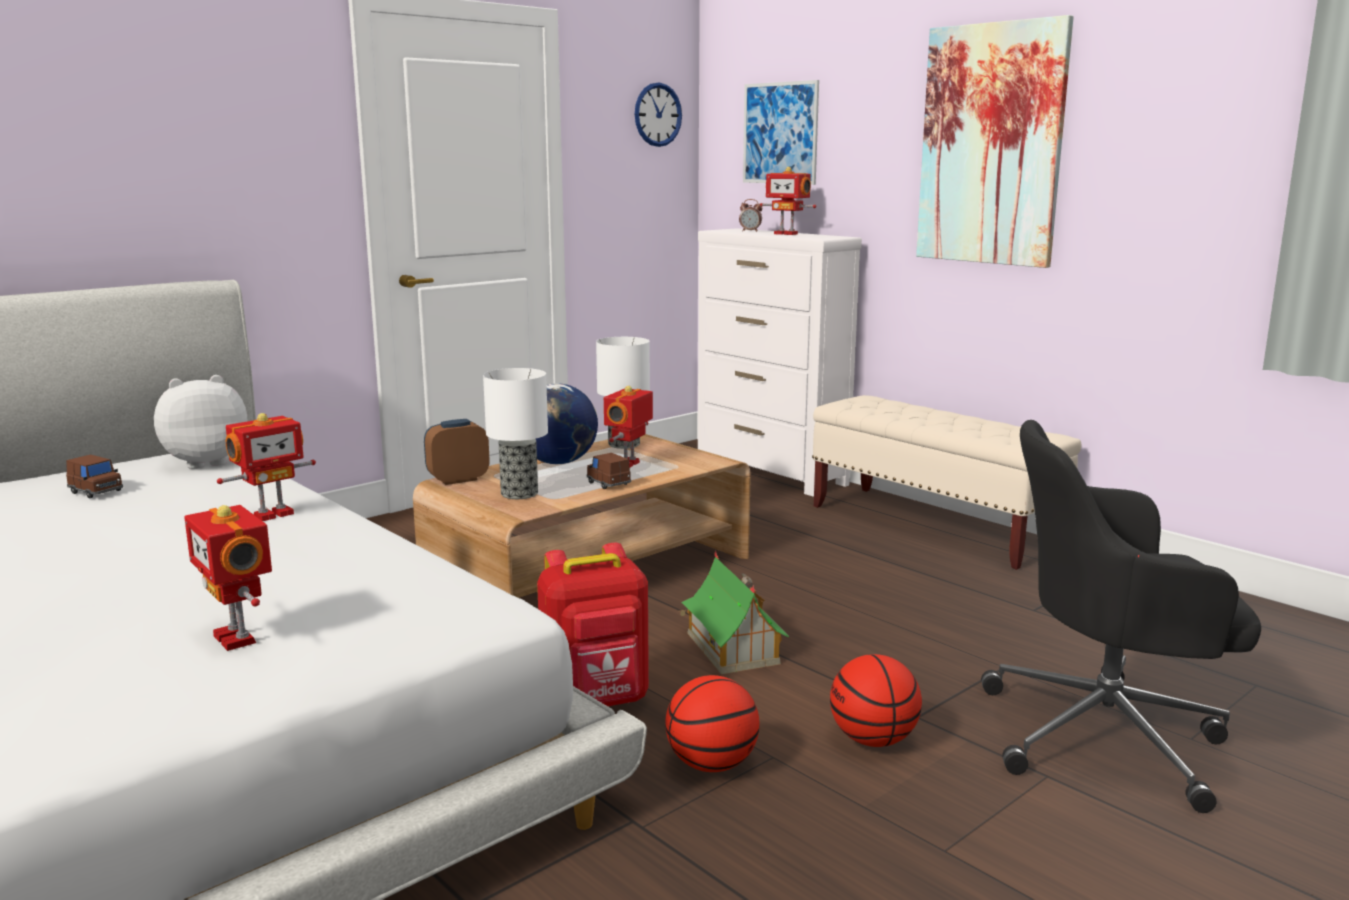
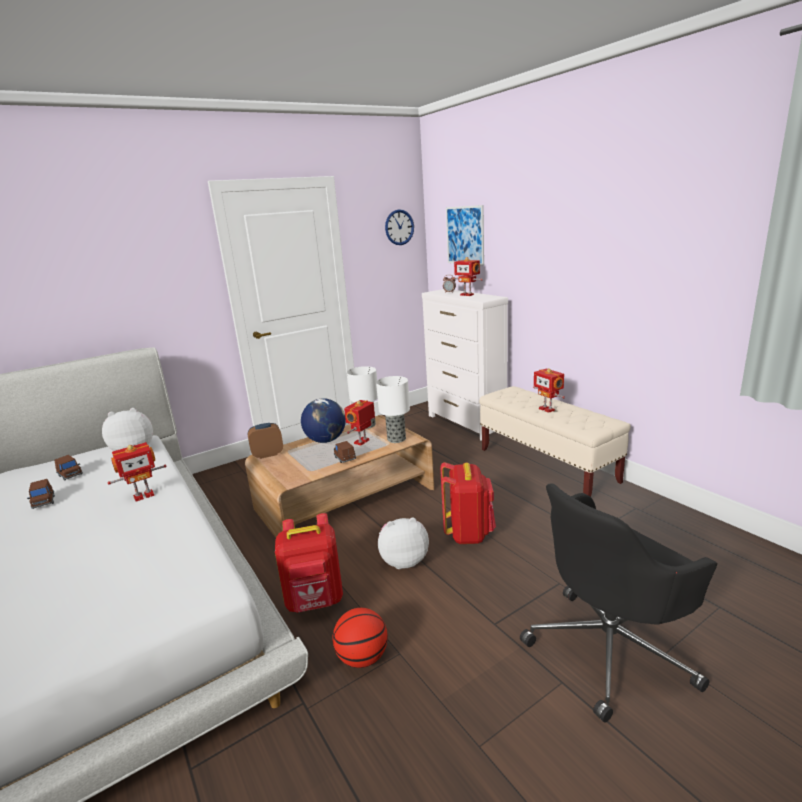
camera: 10 degrees right, 5 degrees up
(72, 524) = (44, 502): none -> brown toy car
(238, 638) = (65, 609): toy robot -> toy robot (547, 409)
(520, 493) = (295, 466): table lamp -> table lamp (397, 439)
(732, 647) = (403, 560): toy house -> plush toy
(831, 612) = (468, 533): none -> red backpack
(873, 740) = (462, 642): basketball -> none
(991, 145) = (577, 245): picture -> none
(1108, 736) = (610, 648): black office chair -> black office chair turned 45 degrees counterclockwise

